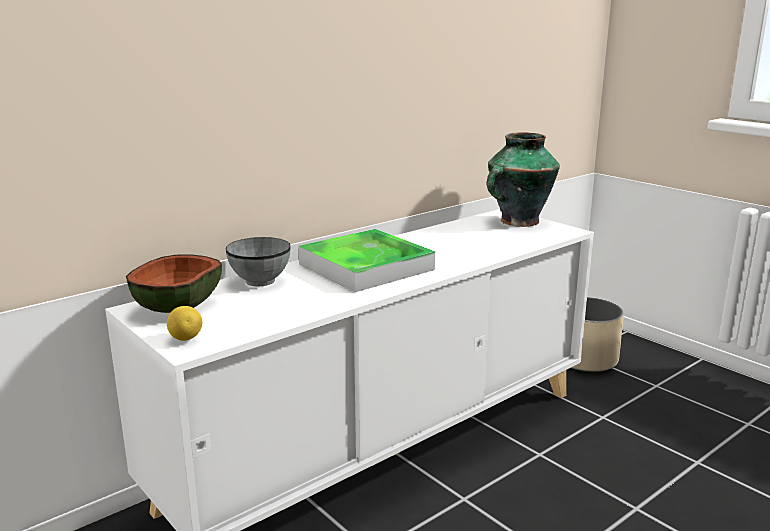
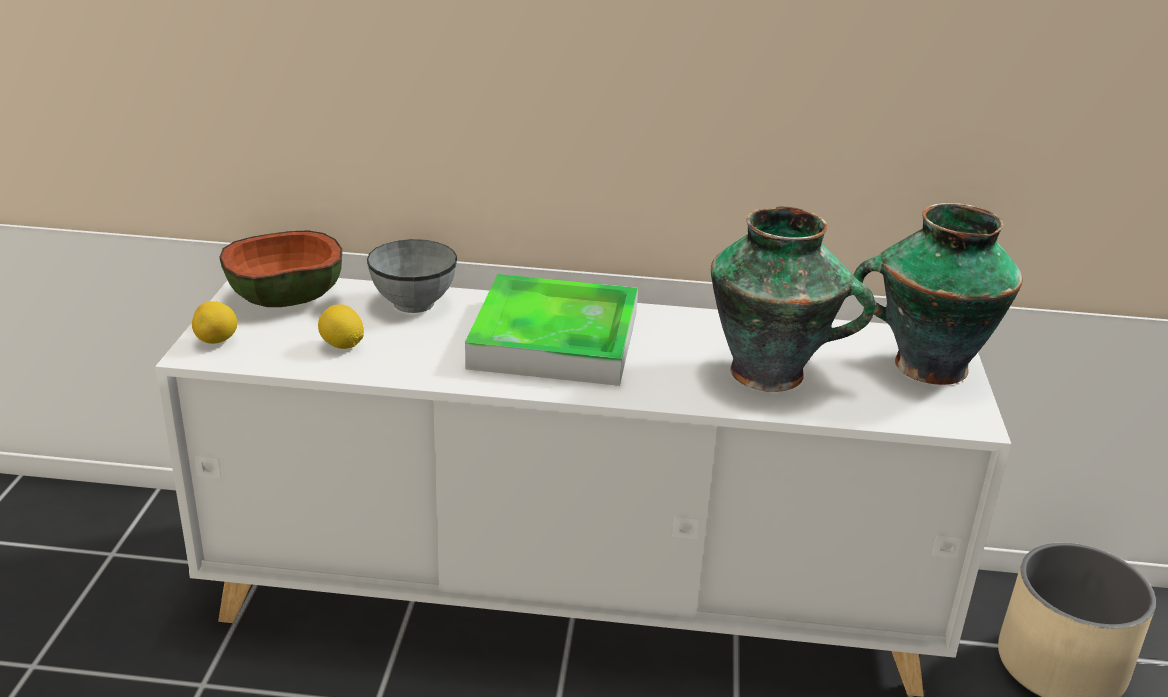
camera: 45 degrees right, 10 degrees up
(268, 310) = (342, 345): none -> lemon
(477, 243) = (771, 374): none -> vase

